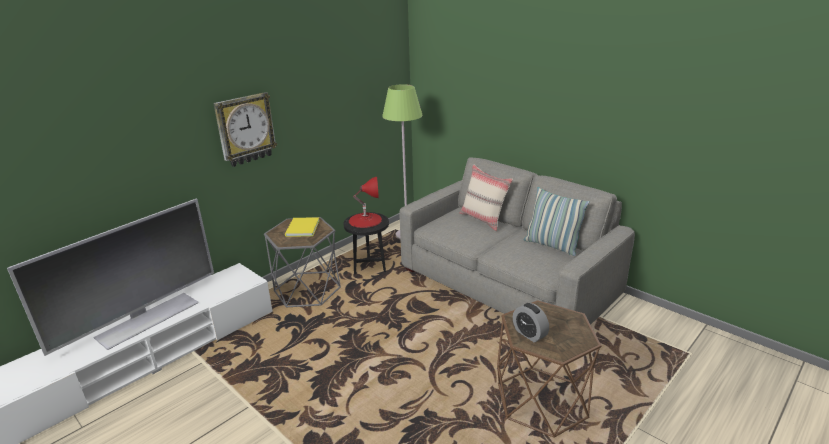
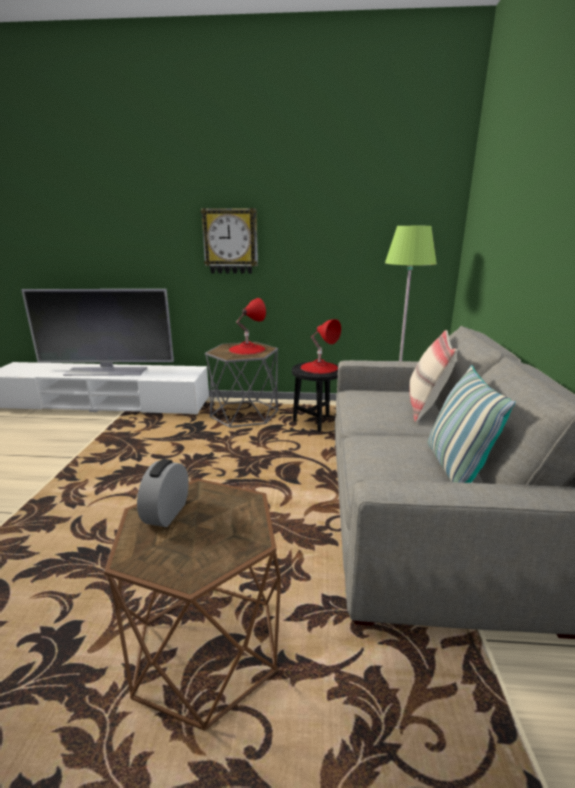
camera: 50 degrees right, 5 degrees down
(301, 228) = (247, 349): yellow book -> red table lamp

